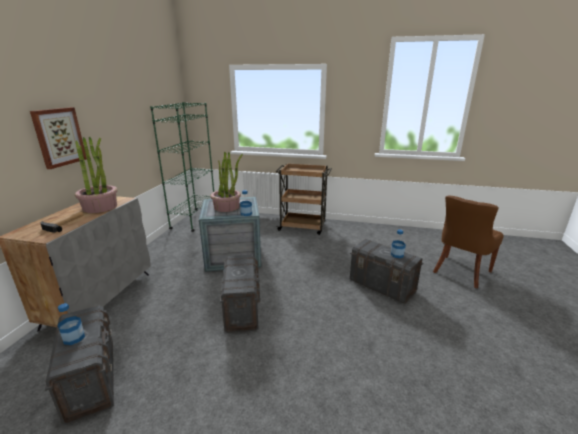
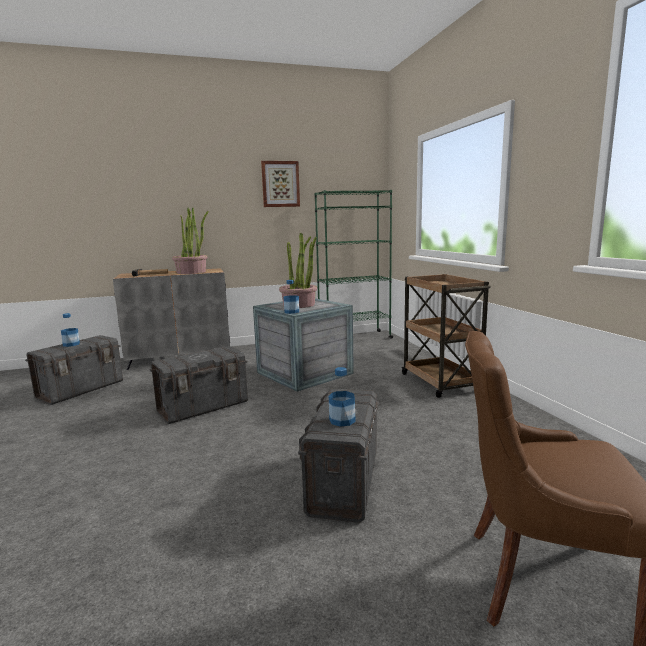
camera: 60 degrees right, 10 degrees down
(59, 137) = (191, 210): picture -> picture (280, 184)

